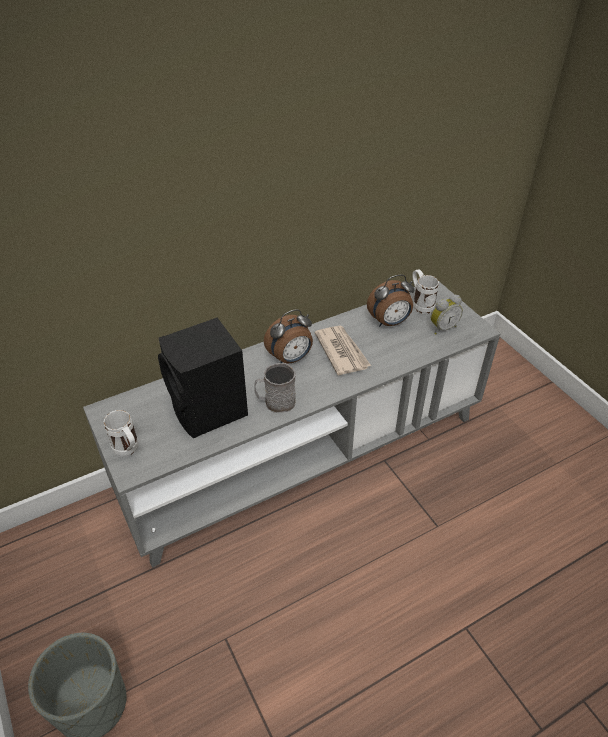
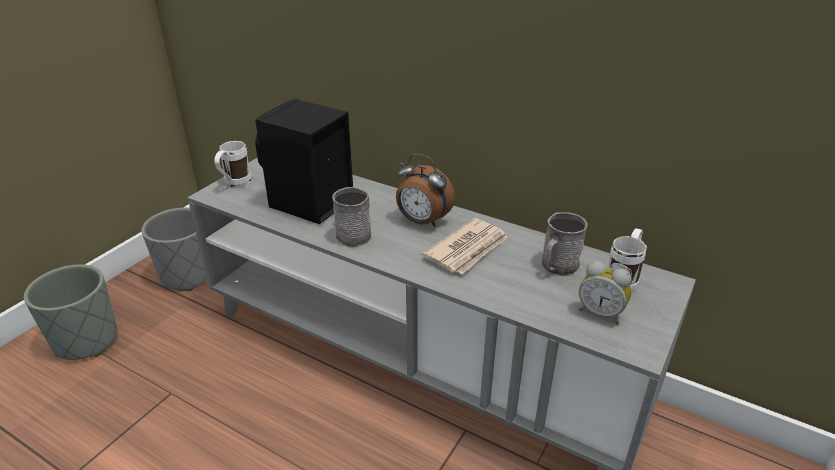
camera: 60 degrees right, 10 degrees down
(62, 583) = (188, 275): none -> grey planter
(389, 322) = (557, 267): alarm clock -> grey mug

